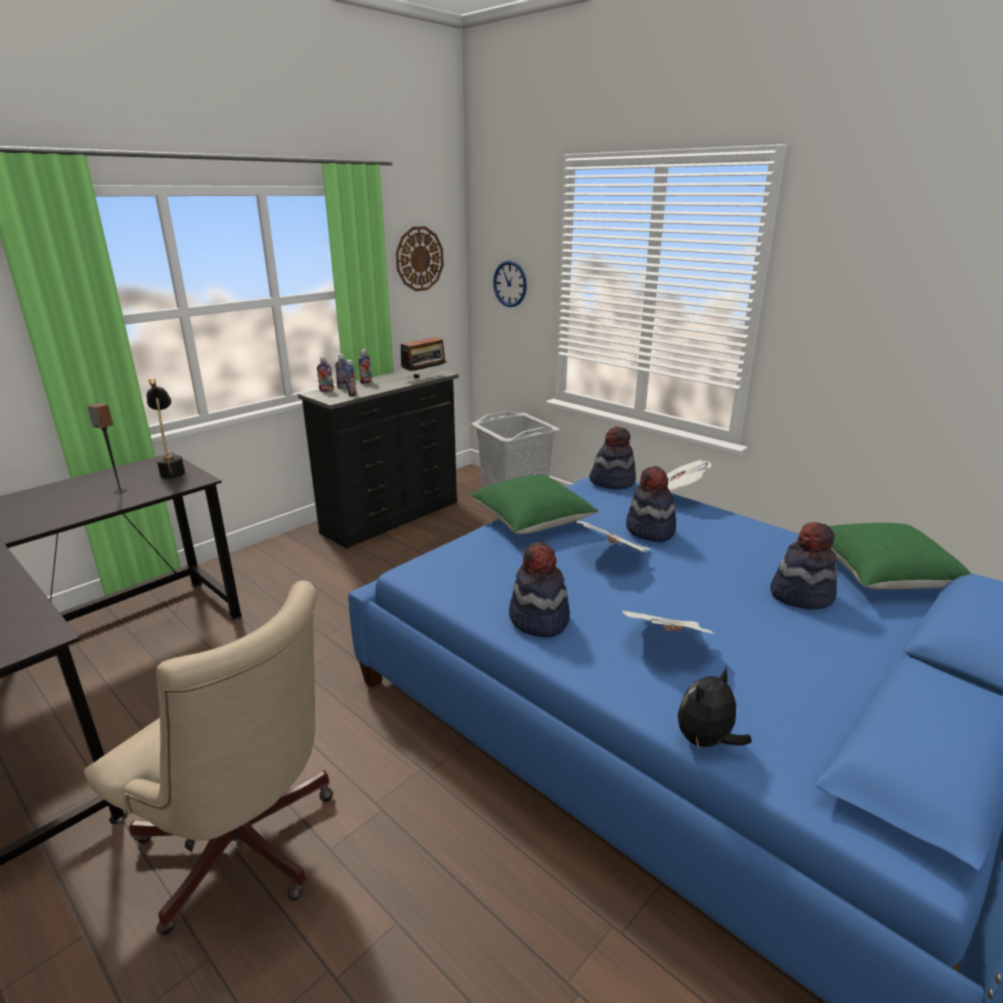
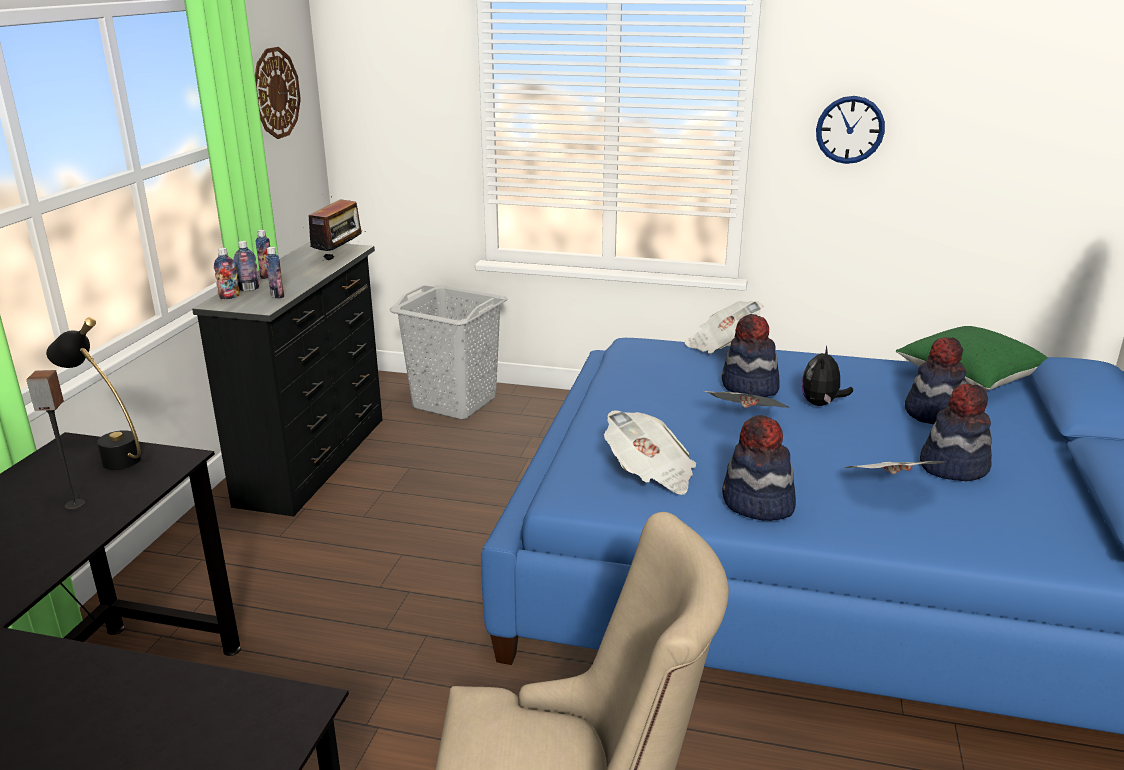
camera: 30 degrees left, 0 degrees up
(489, 573) = (650, 474): none -> newspaper
(510, 284) = (399, 118): wall clock -> wall clock (850, 130)
(531, 521) = (621, 408): green pillow -> none
(612, 481) = (649, 345): hat -> hat (953, 466)
(706, 741) = (1009, 558): plush toy -> plush toy (821, 404)

